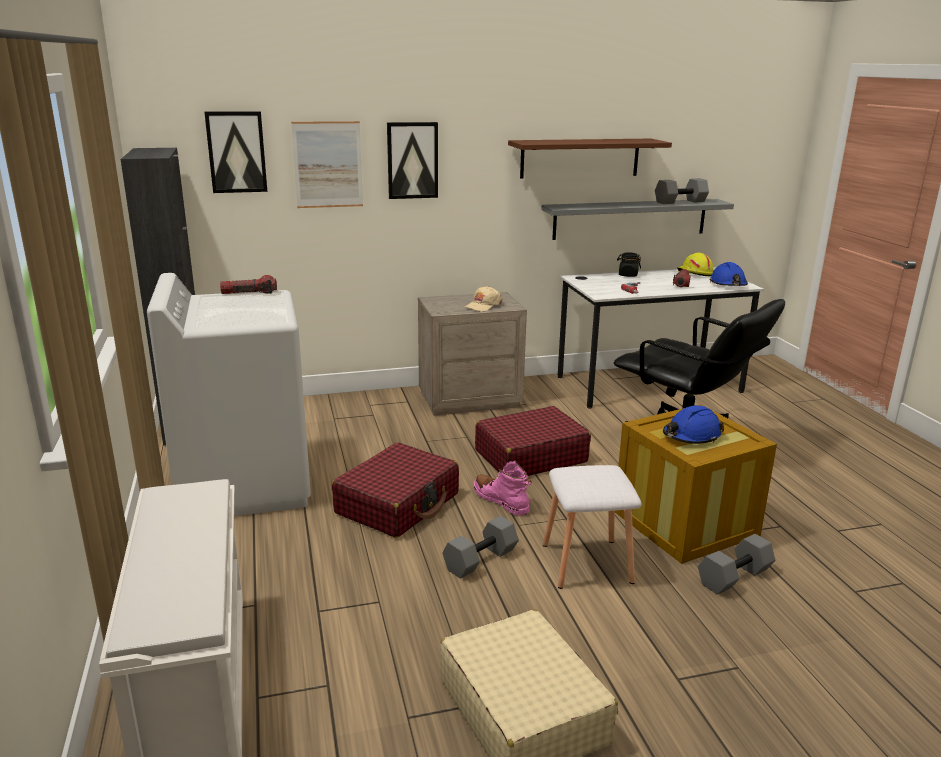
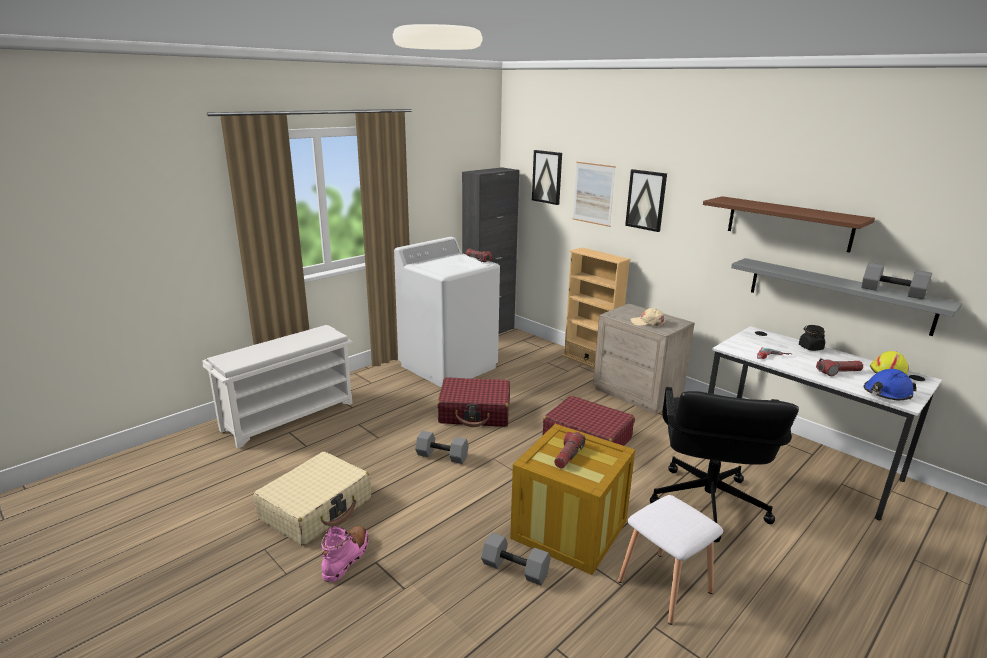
camera: 60 degrees right, 0 degrees up
(370, 396) = (590, 362): none -> beige bookcase
(501, 501) = (515, 444): pink boot -> pink boot (346, 558)
(588, 562) = (474, 496): white stool -> white stool (666, 587)
(691, 436) = (568, 455): blue hard hat -> flashlight

